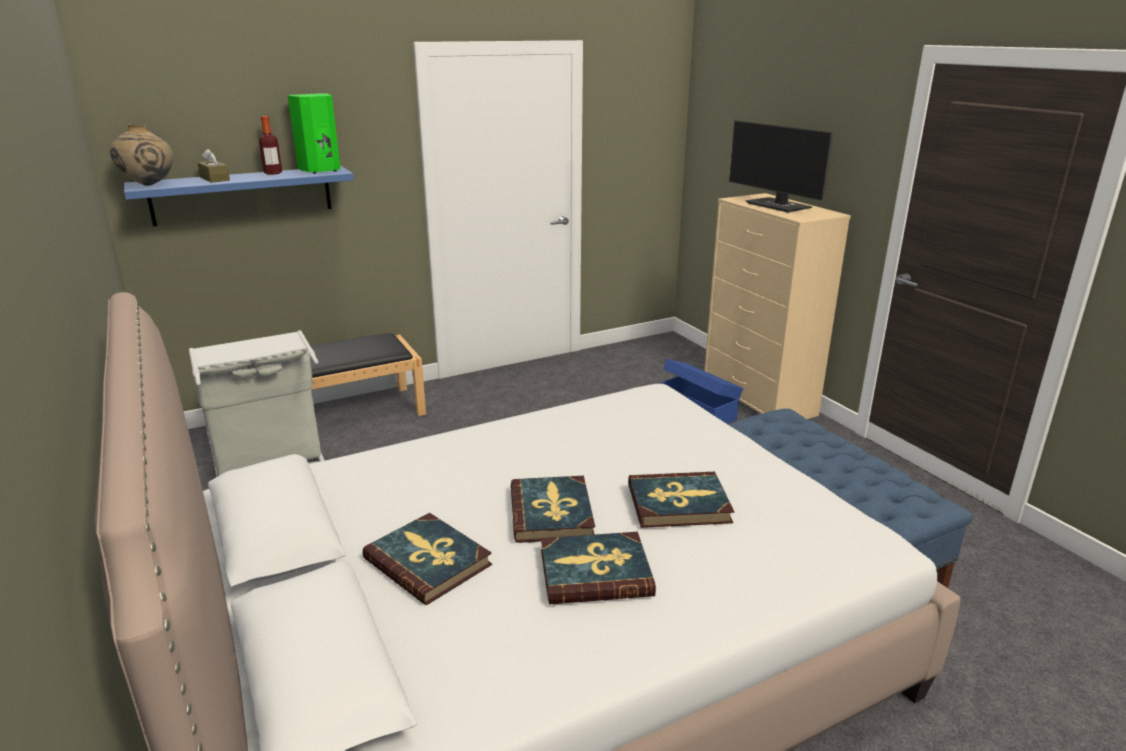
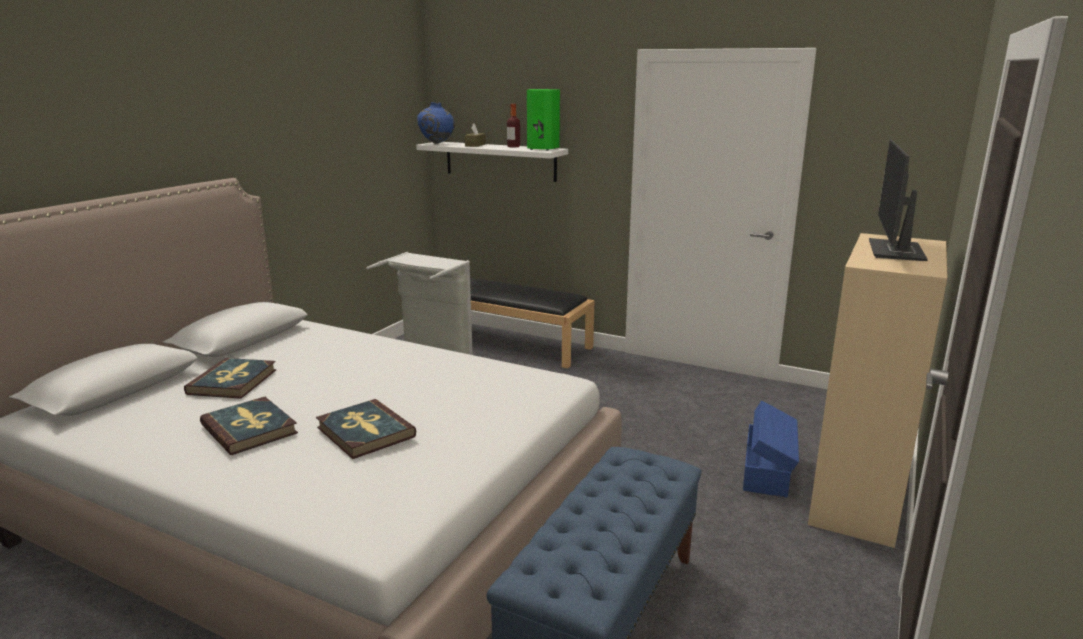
camera: 55 degrees right, 5 degrees down
(148, 185) = (437, 143): beige vase -> blue vase
(242, 195) = (500, 161): blue shelf -> white shelf
(552, 513) = (317, 397): book -> none

